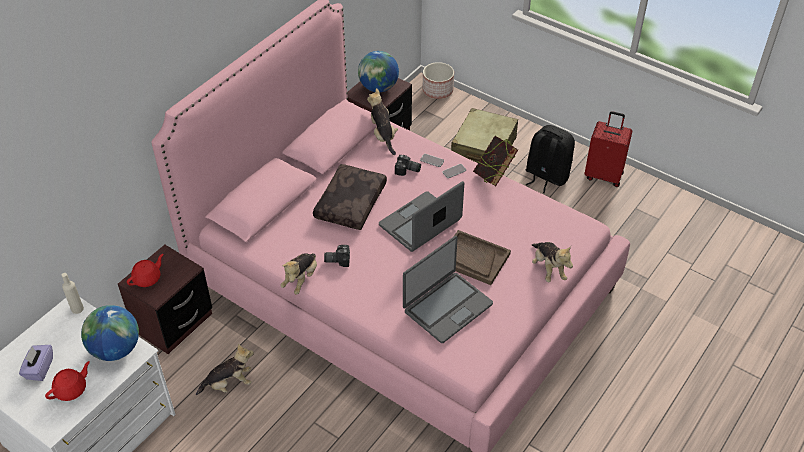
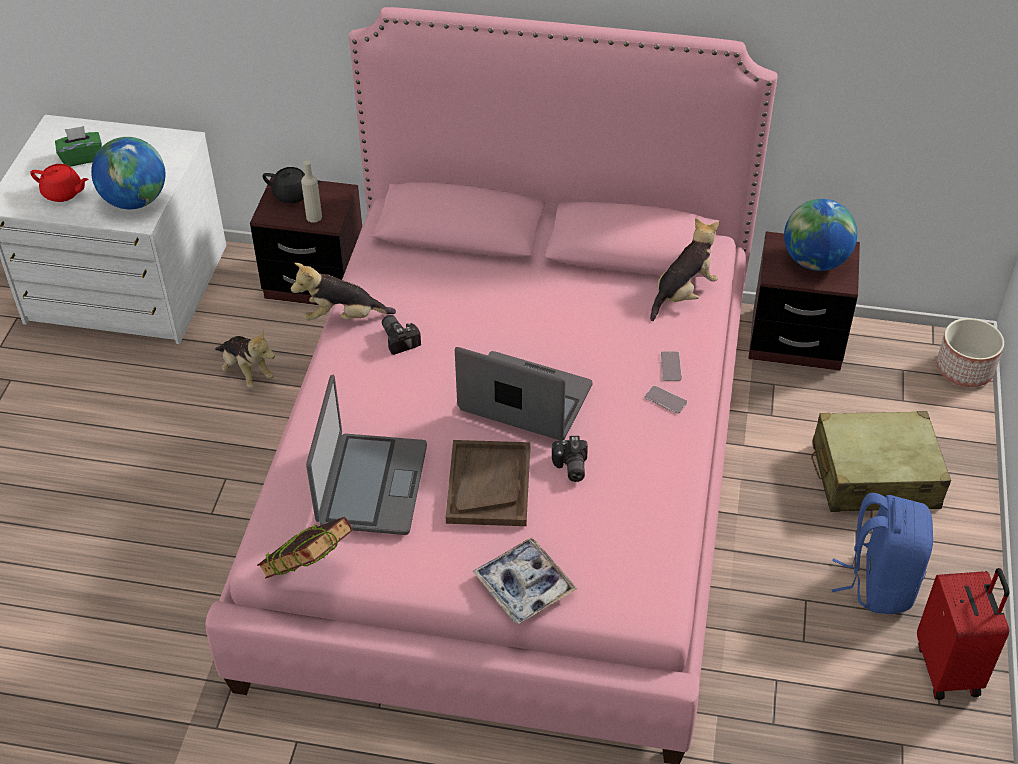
camera: 65 degrees right, 0 degrees up
(39, 369) = (82, 157): purple tissue box -> green tissue box
(77, 309) = (181, 146): beige bottle -> beige bottle (314, 217)
(147, 278) = (293, 195): red teapot -> black teapot
(349, 202) = (518, 310): brown pillow -> none
(407, 170) = (628, 347): camera -> camera (570, 467)
(447, 307) = (371, 485): laptop -> laptop turned 105 degrees counterclockwise
(494, 176) = (690, 451): book -> book (309, 572)
(546, 176) = (878, 583): black backpack -> blue backpack
(548, 269) = (524, 586): plush toy -> tray

